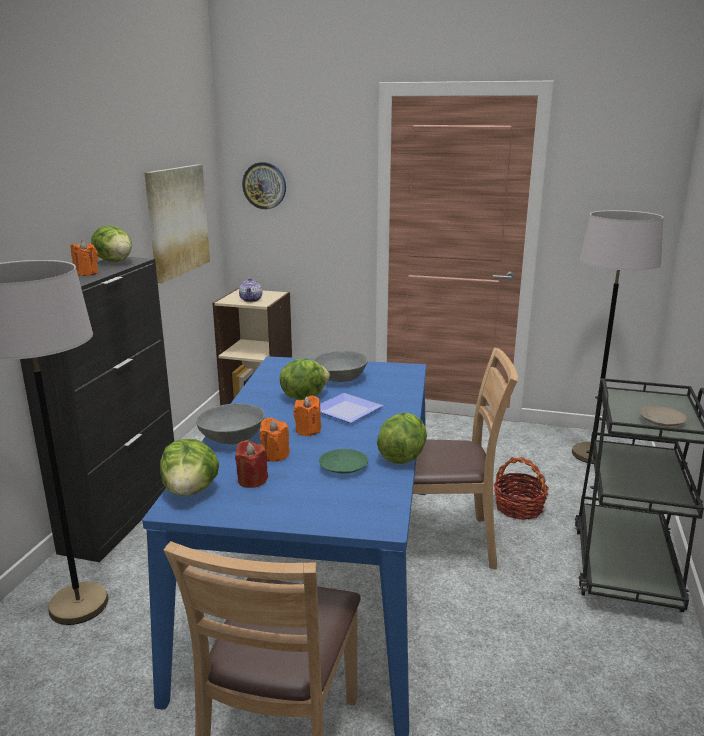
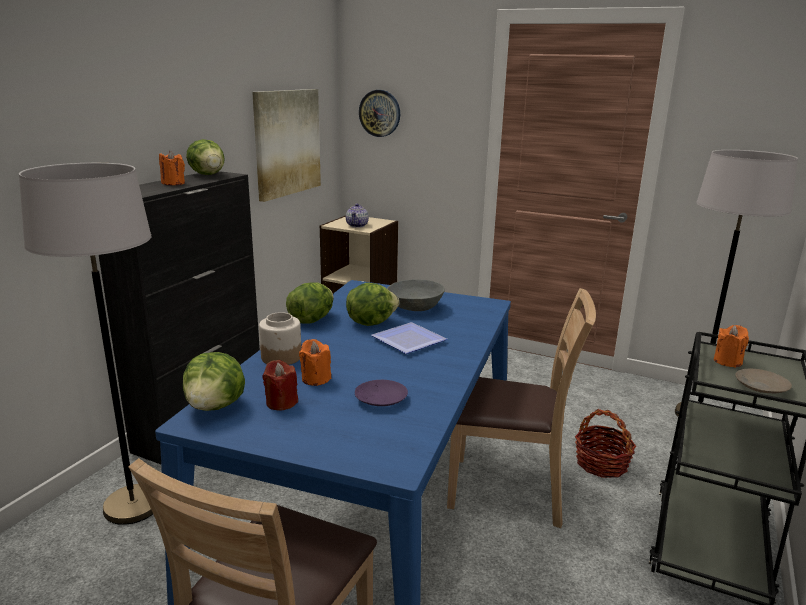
camera: 10 degrees right, 0 degrees up
(233, 438) = (282, 357): grey bowl -> jar
(308, 430) = (360, 357): orange candle -> orange candle (727, 361)
(342, 467) = (380, 399): green plate -> purple plate
(402, 457) = (448, 395): lettuce -> lettuce (311, 320)

